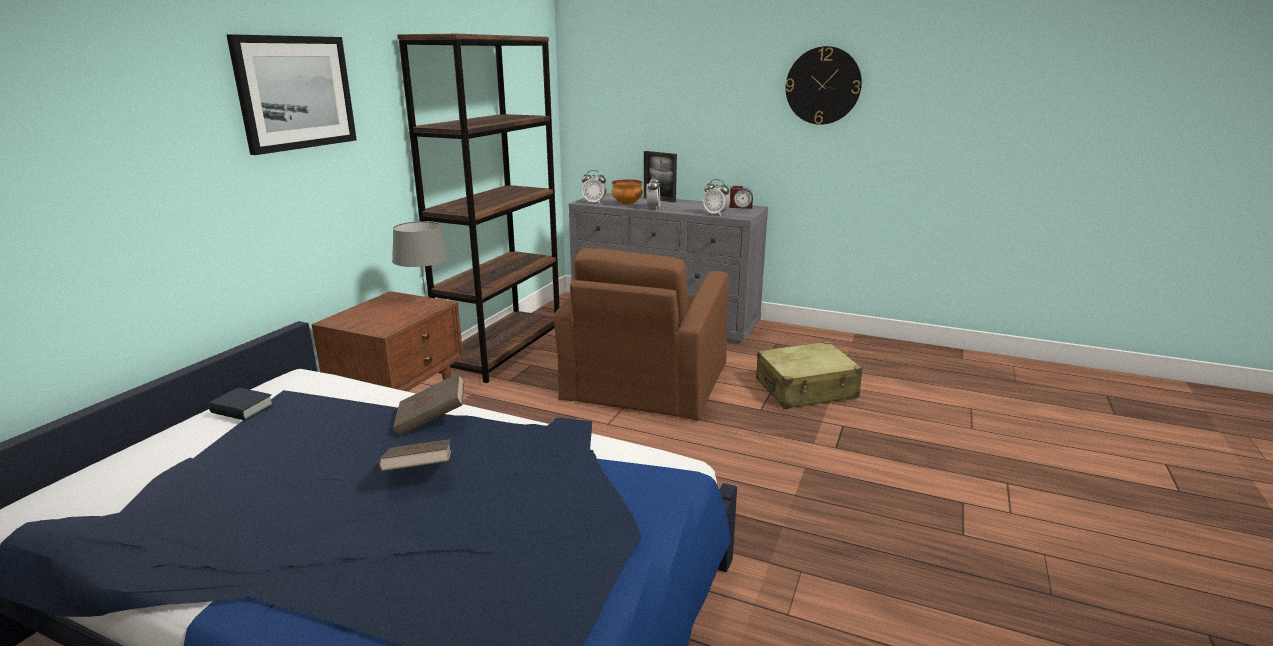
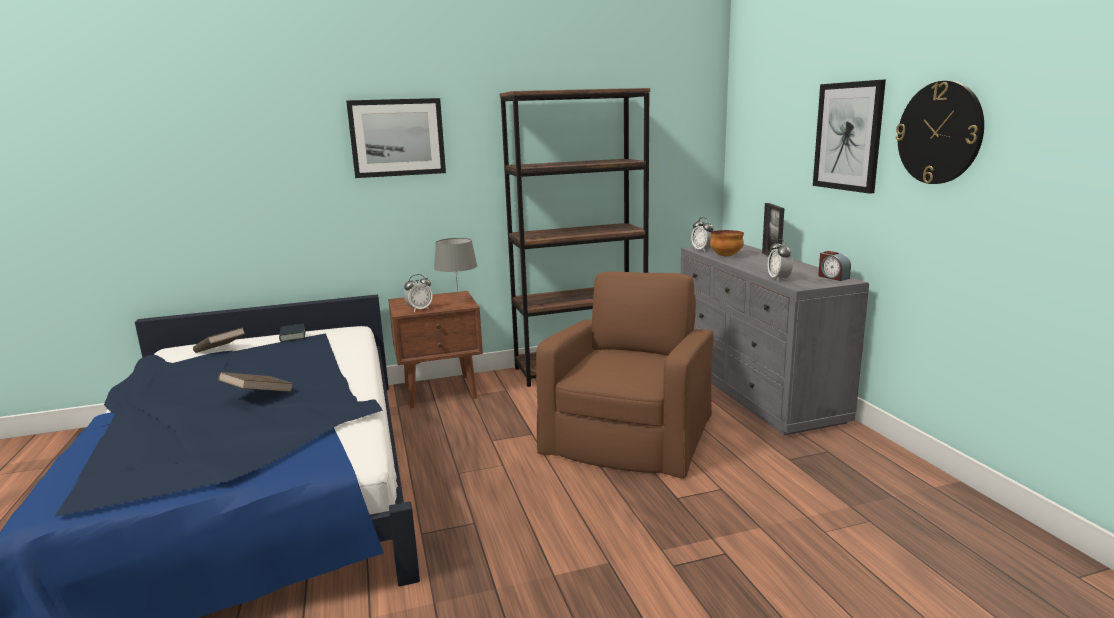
camera: 50 degrees right, 5 degrees down
(432, 420) = (328, 373): brown book -> brown book (220, 351)
(645, 382) = (629, 432): brown armchair -> brown armchair turned 135 degrees clockwise
(653, 208) = (736, 263): alarm clock -> alarm clock (419, 309)
(729, 88) = (848, 136): none -> picture
(806, 389) = (762, 504): beige suitcase -> none

